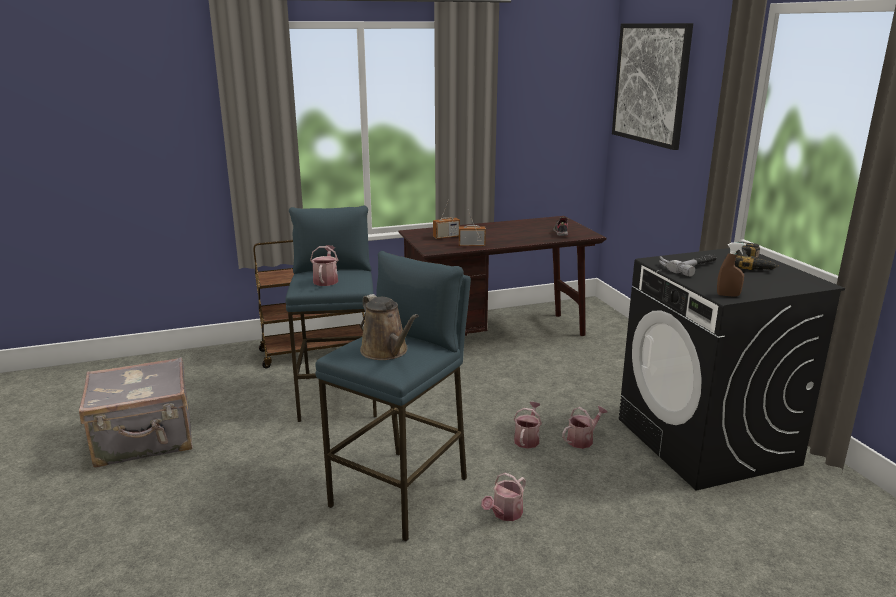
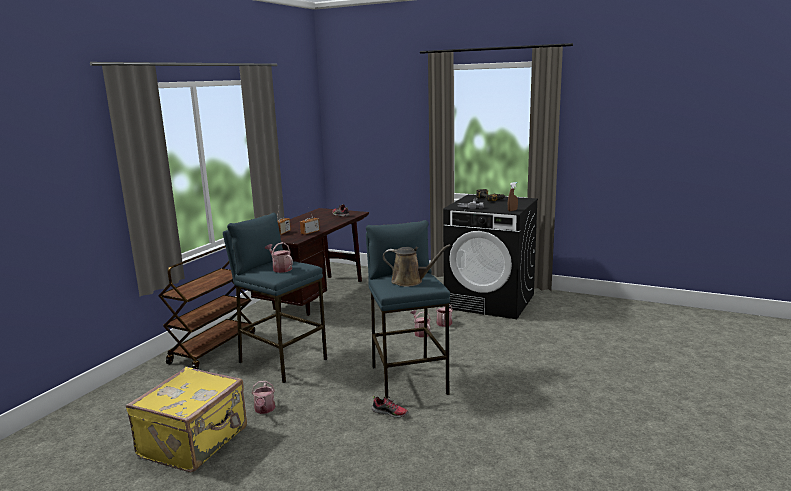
camera: 45 degrees left, 5 degrees down
(145, 440) = (195, 442): grey suitcase -> yellow suitcase
(312, 520) = (390, 413): none -> shoe
(505, 514) = (467, 363): watering can -> watering can (264, 410)
(650, 84) = (360, 114): picture -> none

